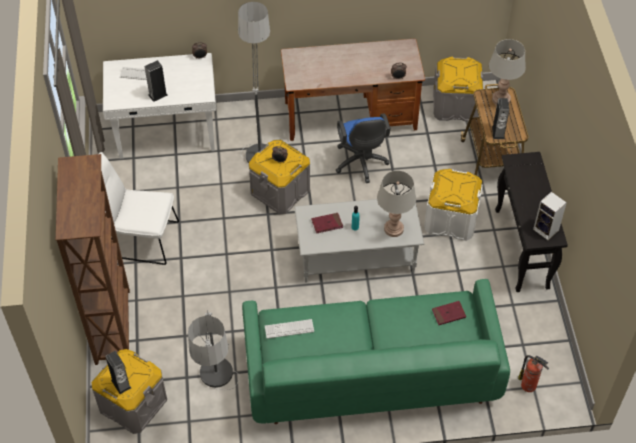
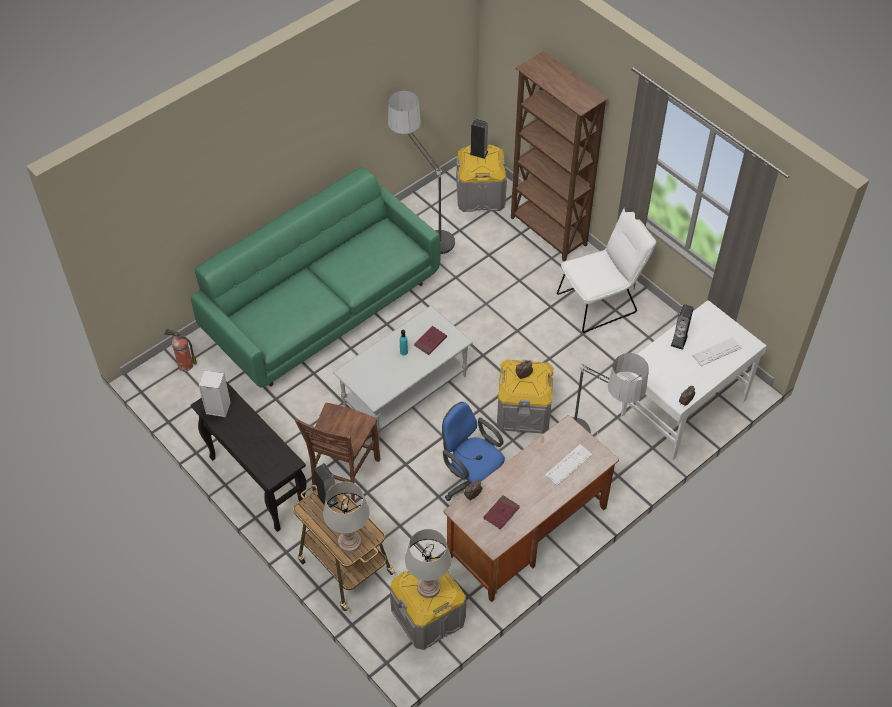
camera: 145 degrees right, 0 degrees up
(289, 329) = (392, 249): keyboard -> keyboard (568, 465)
(393, 229) = (368, 369): grey table lamp -> grey table lamp (428, 587)
(448, 314) = (271, 327): red book -> red book (501, 513)
(451, 219) = (344, 475): white storage box -> brown chair

